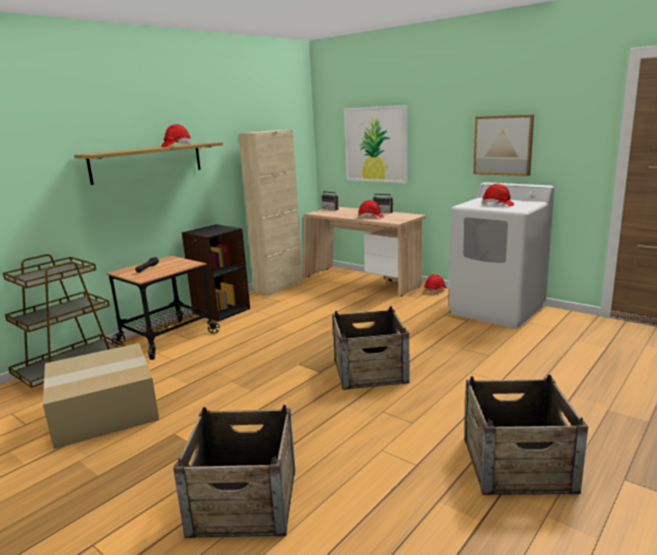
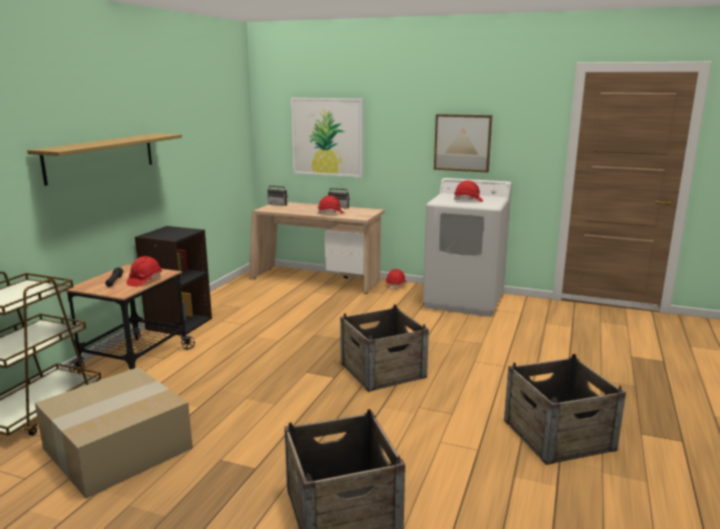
camera: 20 degrees left, 0 degrees up
(176, 145) = (135, 138): red hard hat -> red hard hat (145, 281)
(279, 287) = (228, 292): beige cabinet -> none

